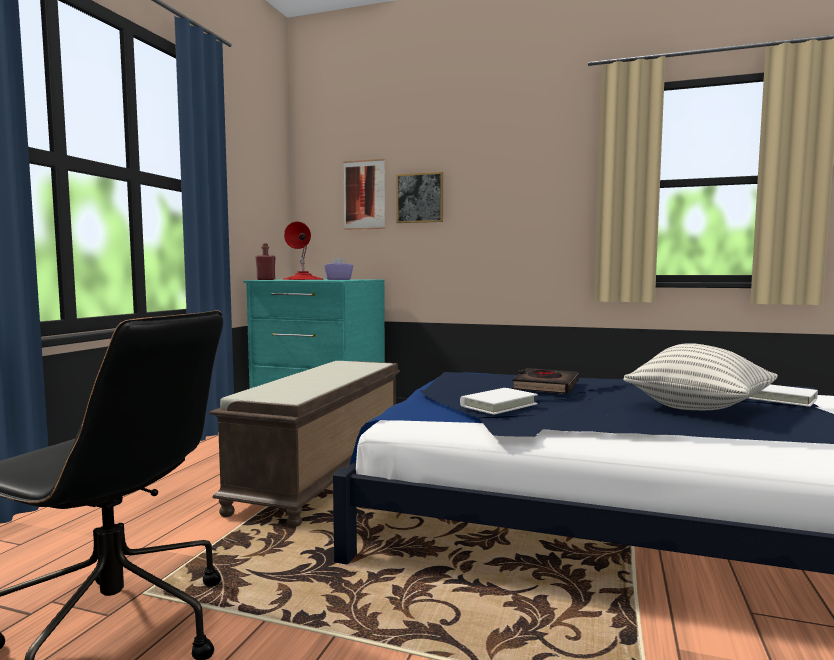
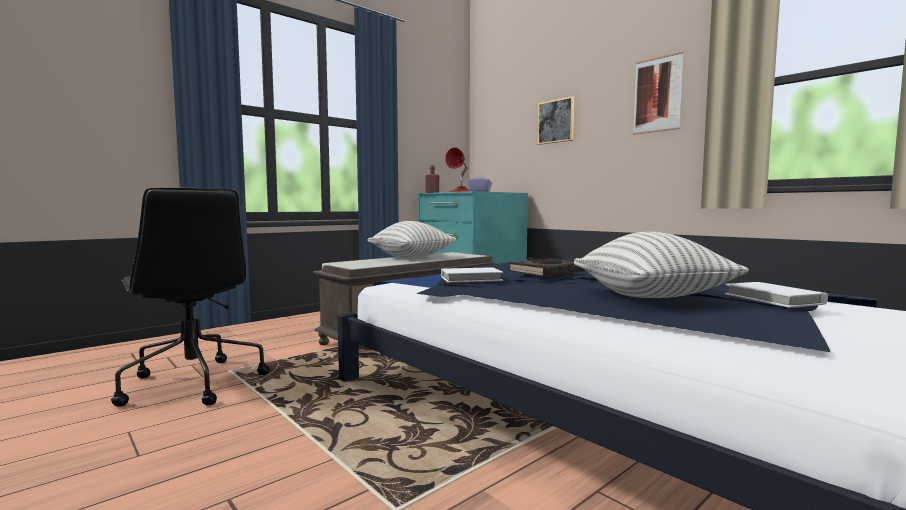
camera: 30 degrees right, 0 degrees up
(318, 375) = (412, 258): none -> pillow
(364, 195) = (516, 123): picture -> picture (657, 95)

